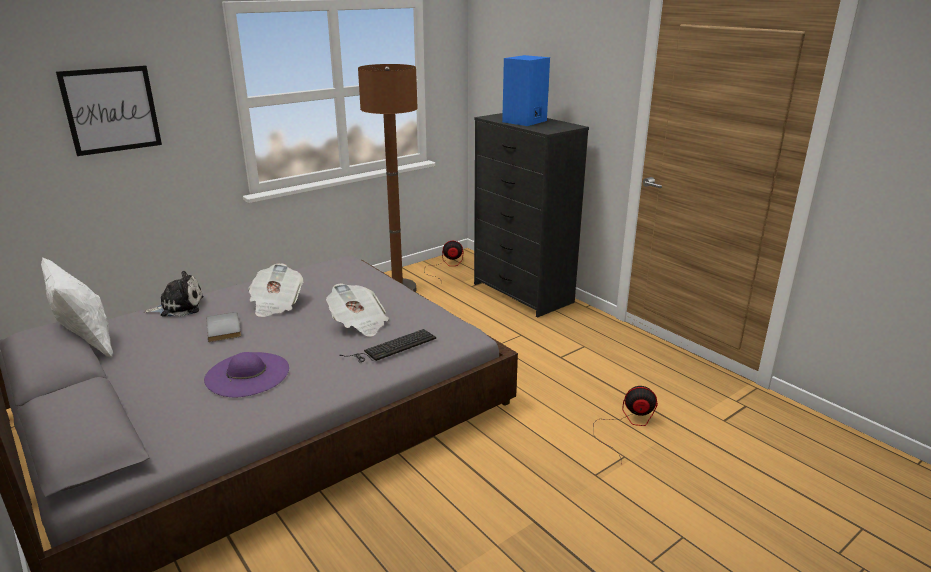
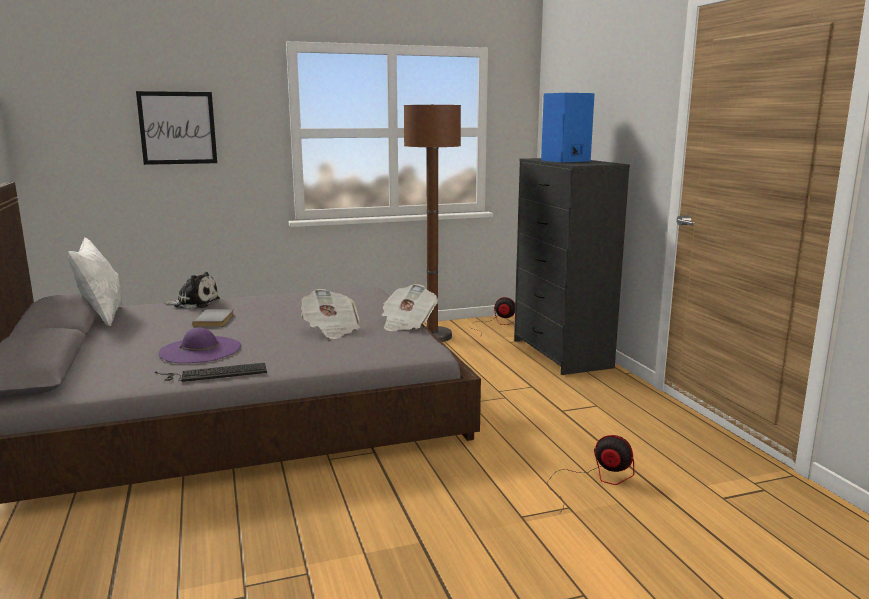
camera: 20 degrees right, 10 degrees down
(276, 304) = (274, 310): newspaper -> newspaper (407, 323)
(392, 347) = (343, 348): keyboard -> keyboard (213, 373)

